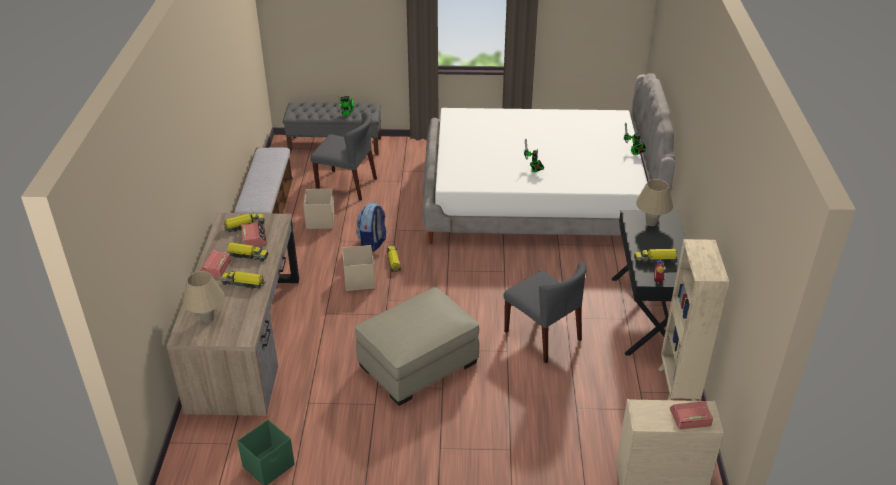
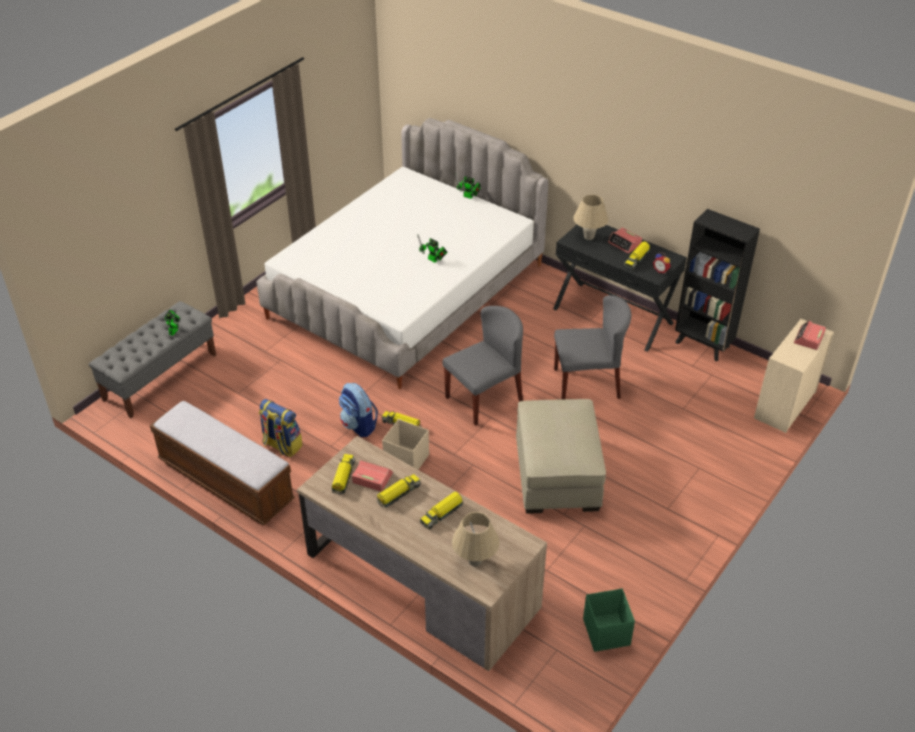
camera: 55 degrees left, 5 degrees up
(215, 268) = (395, 526): alarm clock -> alarm clock (624, 244)
(320, 220) = (281, 445): beige storage box -> backpack
(347, 185) = (243, 400): grey chair -> grey chair (484, 398)
(677, 388) = (703, 345): beige bookcase -> black bookcase

